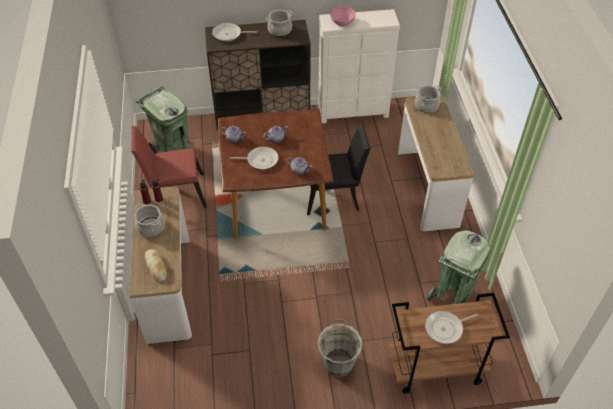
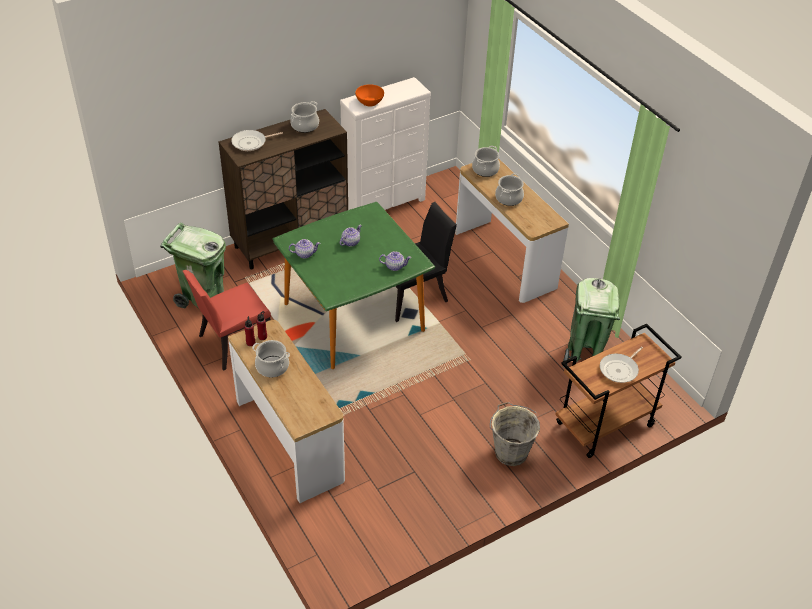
camera: 25 degrees left, 5 degrees down
(156, 267) = (305, 403): bread -> none
(260, 160) = (347, 268): frying pan -> none
(275, 200) = (353, 317): brown dining table -> green dining table
(342, 22) = (369, 102): pink bowl -> orange bowl
(432, 137) = (508, 198): none -> cooking pot

